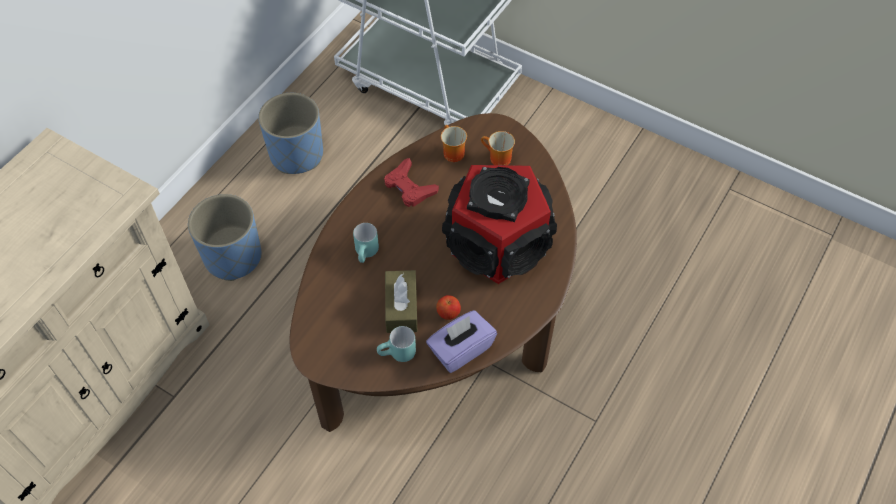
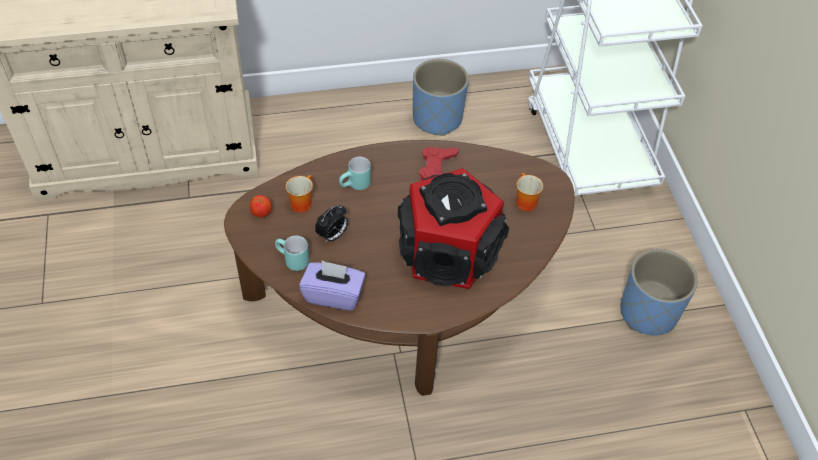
camera: 45 degrees right, 5 degrees down
(233, 257) = (321, 147): blue planter -> blue planter (648, 312)
(401, 307) = (332, 236): brown tissue box -> alarm clock
(448, 313) = (356, 266): apple -> apple (261, 213)
(451, 152) = (496, 171): mug -> mug (300, 202)

